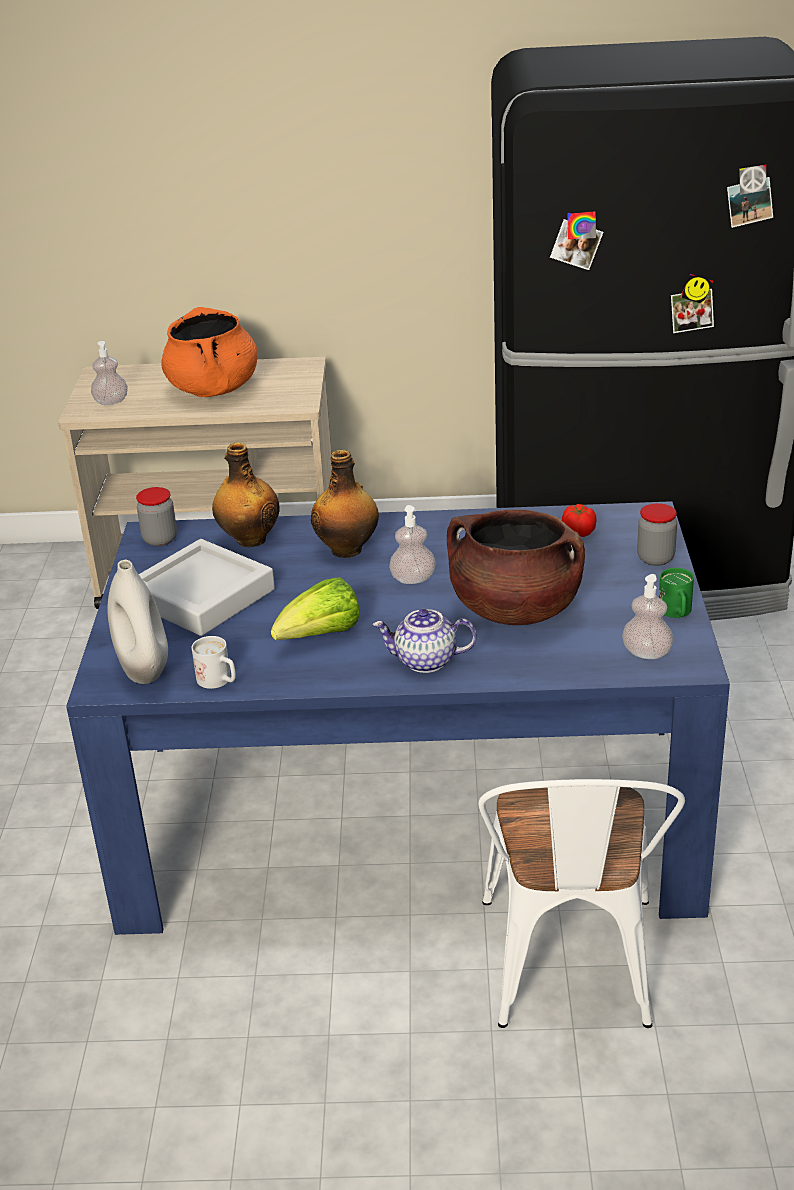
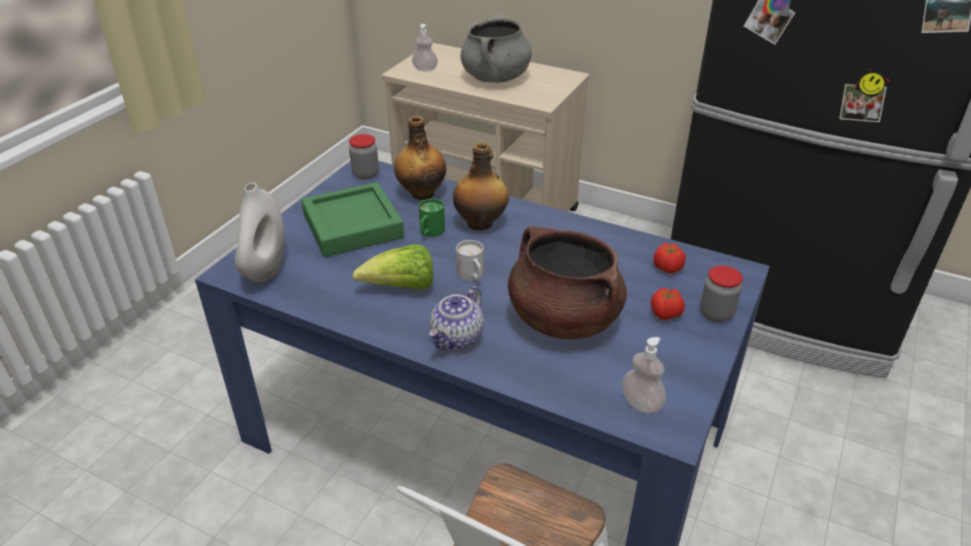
camera: 25 degrees right, 5 degrees up
(202, 596) = (353, 226): grey tray -> green tray
(214, 389) = (495, 78): orange cooking pot -> grey cooking pot
(219, 681) = (302, 298): white mug -> white mug (472, 276)
(413, 579) = (507, 264): soap dispenser -> none
(425, 661) = (457, 339): teapot -> teapot turned 90 degrees counterclockwise
(609, 573) = (666, 314): none -> tomato
(676, 613) = (697, 373): green mug -> green mug (430, 233)

